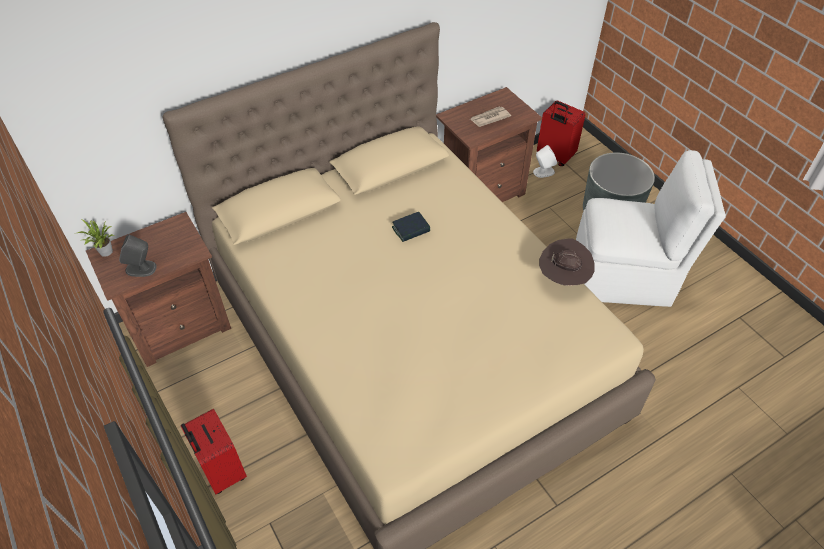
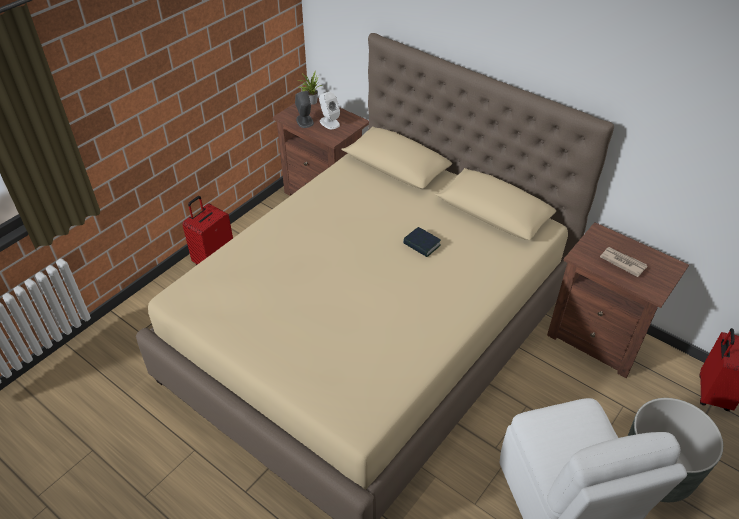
camera: 70 degrees right, 5 degrees down
(543, 172) = (676, 388): white speaker -> white speaker (329, 122)
(563, 278) = (419, 369): brown hat -> none

